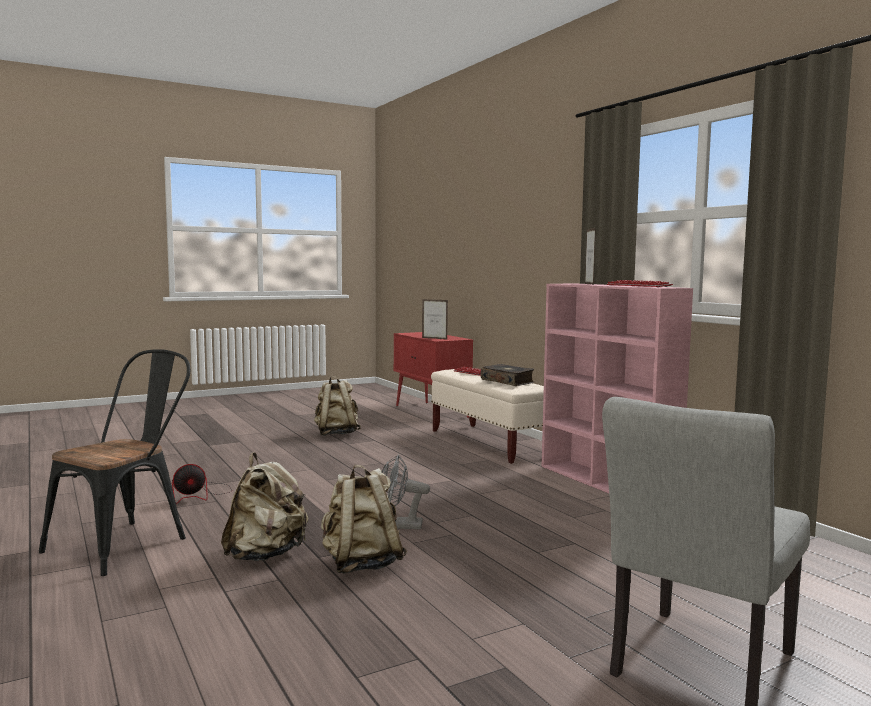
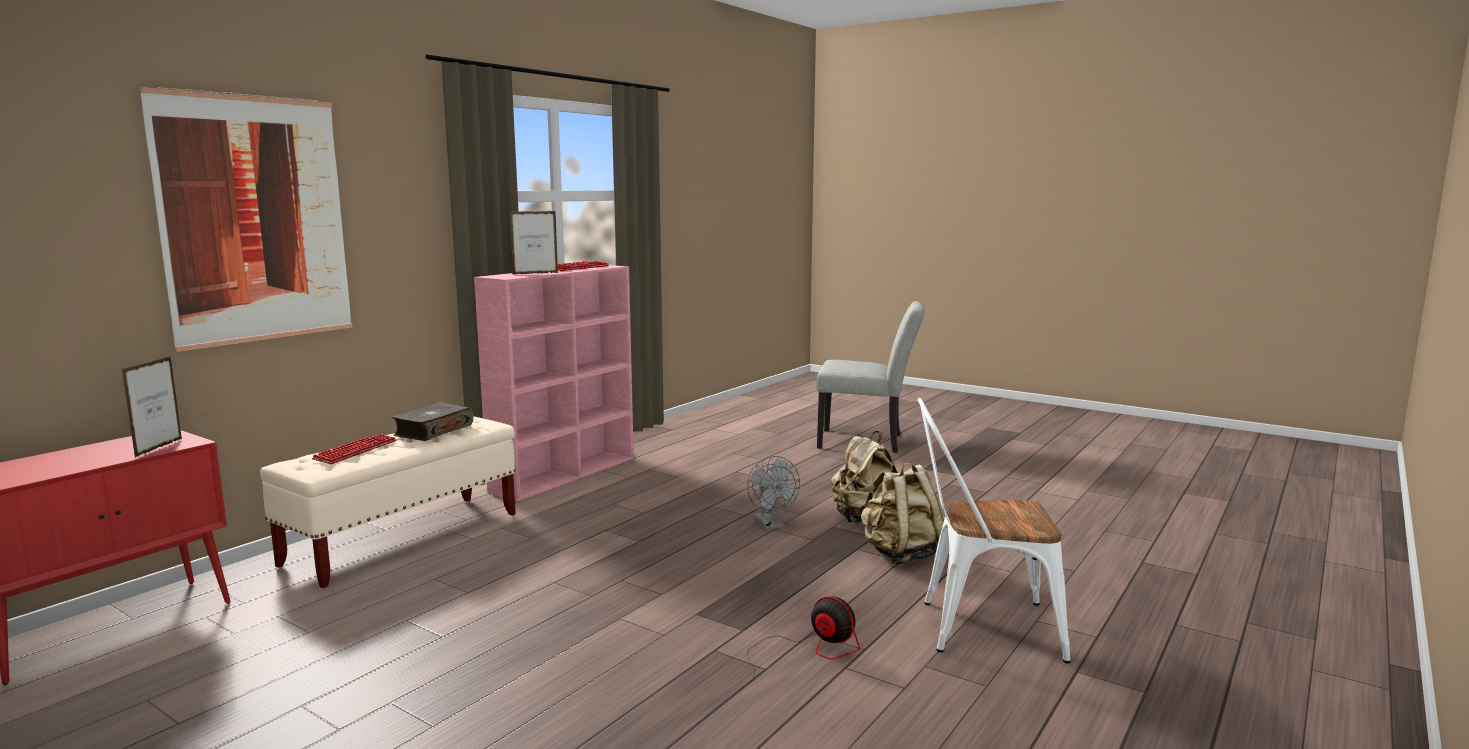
camera: 115 degrees left, 5 degrees up
(126, 542) = (978, 627): black chair -> white chair
(336, 434) = (362, 668): beige backpack -> none
(510, 238) = (255, 219): none -> picture

